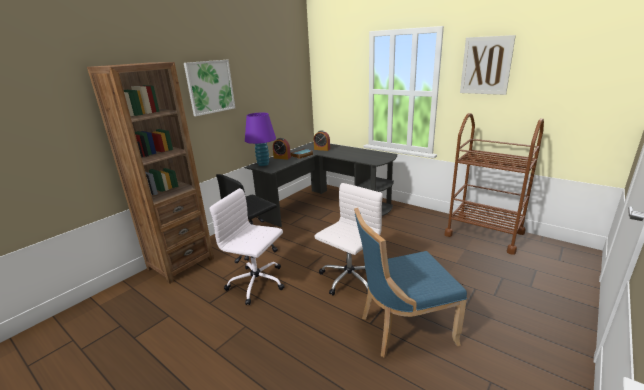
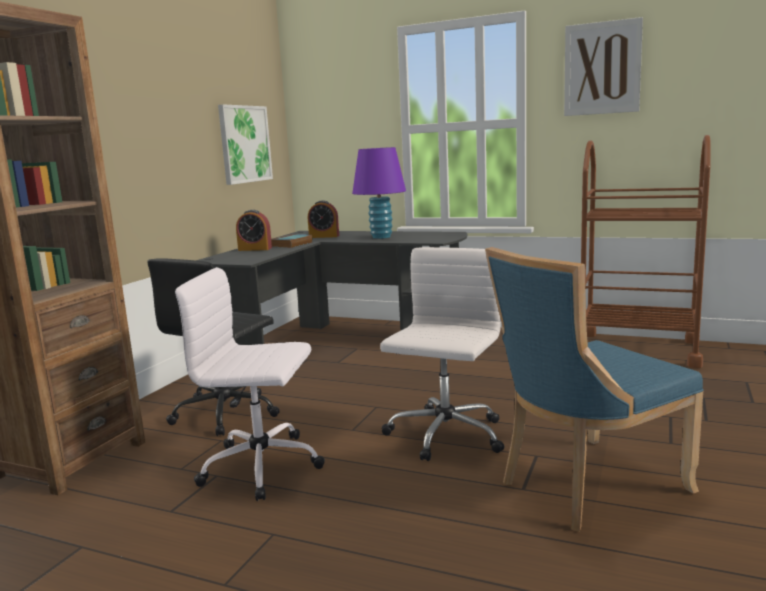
camera: 15 degrees left, 10 degrees down
(210, 87) = (121, 100): picture -> picture (244, 144)
(263, 164) = (224, 257): purple table lamp -> purple table lamp (381, 237)

